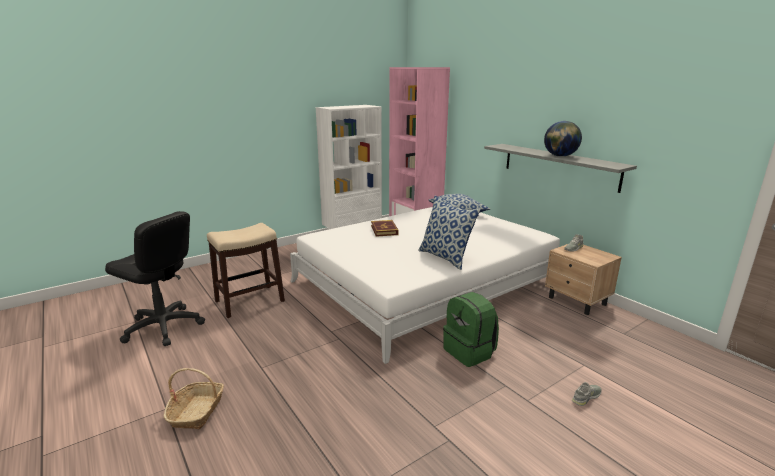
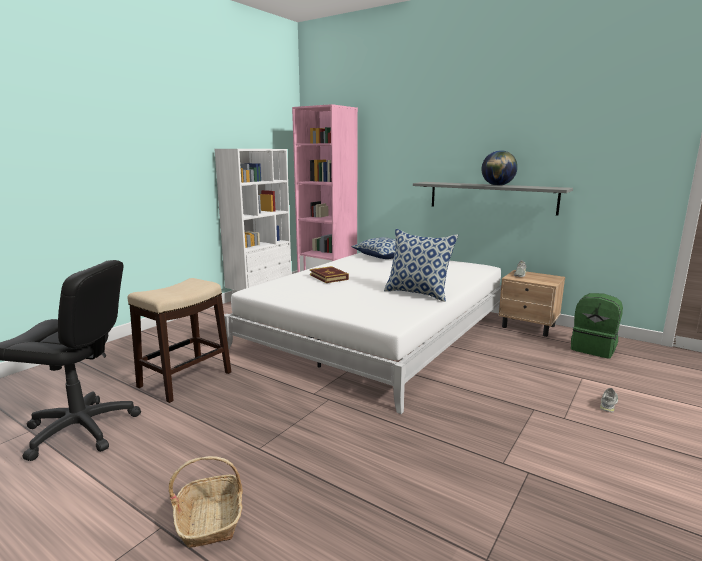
camera: 20 degrees left, 5 degrees down
(470, 352) = (475, 386): green backpack -> green backpack (593, 349)

